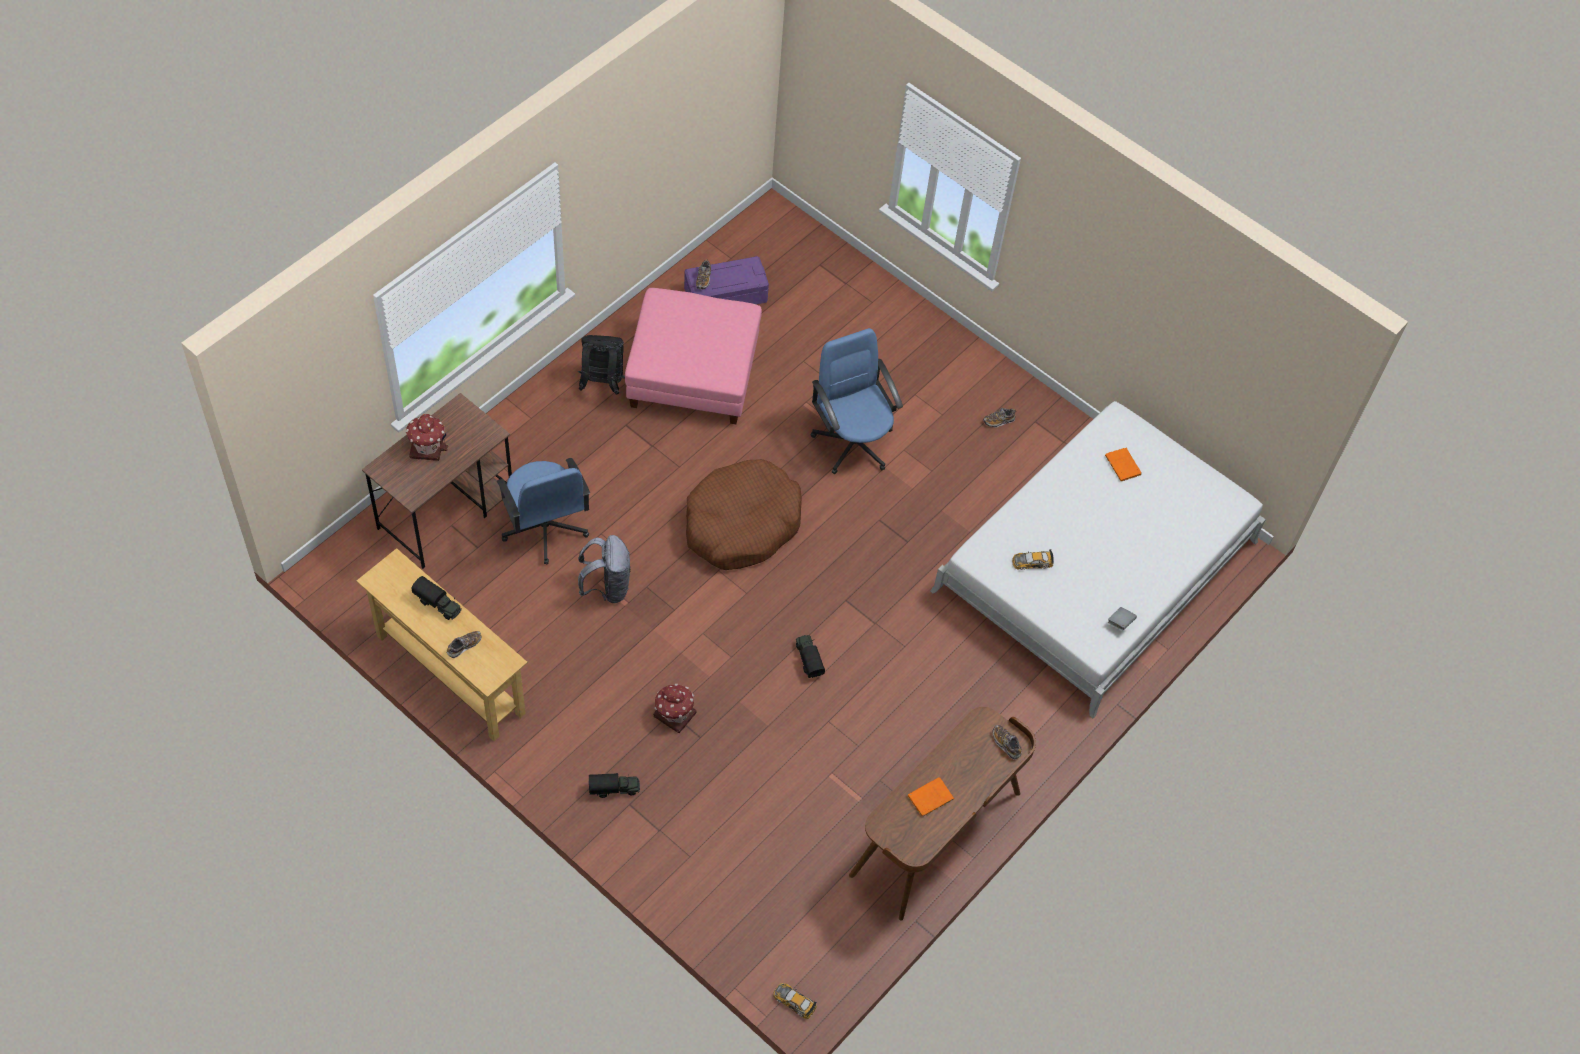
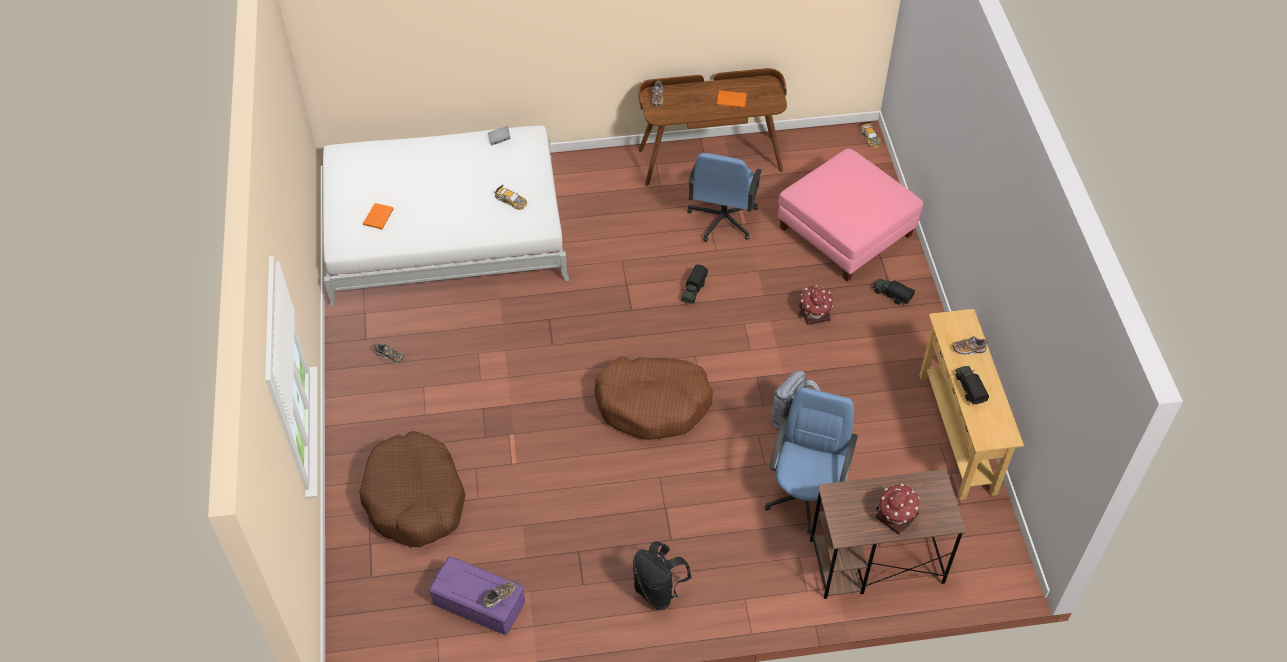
camera: 135 degrees left, 5 degrees down
(692, 375) = (577, 547): pink ottoman -> pink ottoman (846, 231)
(849, 331) = (415, 498): none -> brown dog bed
(853, 442) = (510, 409): blue office chair -> blue office chair (722, 219)

